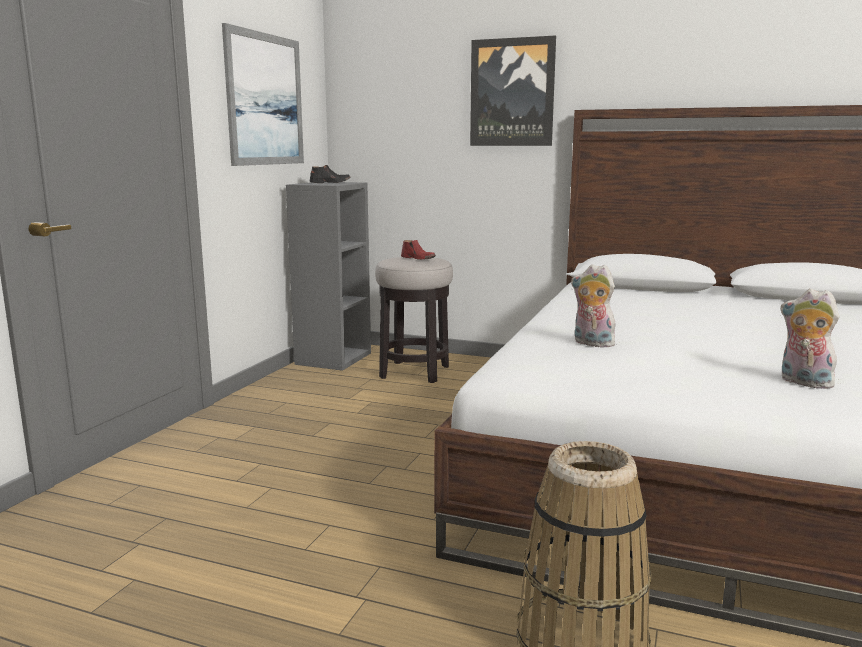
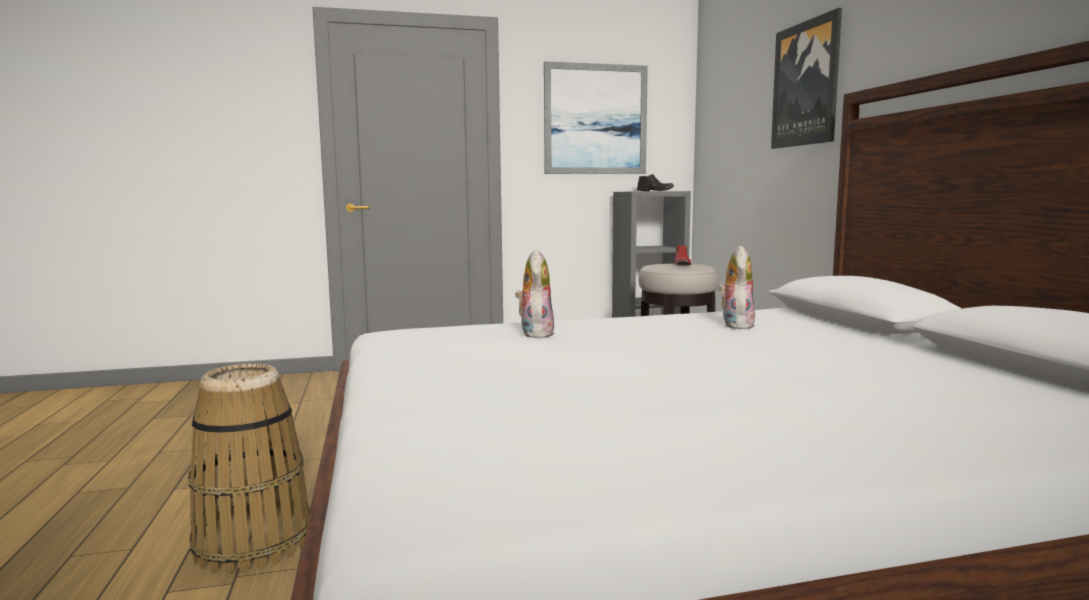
camera: 55 degrees right, 5 degrees down
(803, 382) = (518, 396): plush toy -> plush toy (735, 325)

